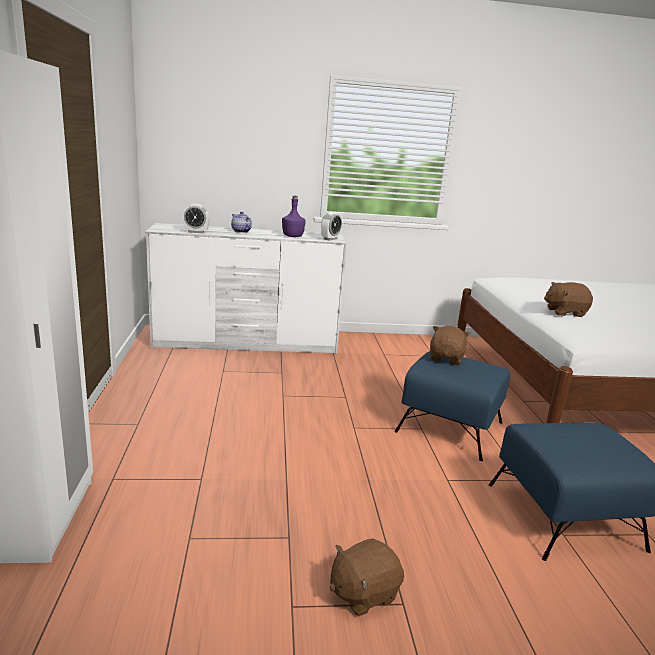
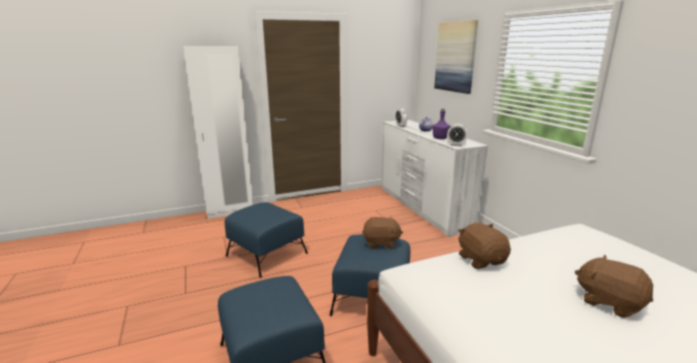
camera: 75 degrees right, 0 degrees up
(241, 123) = (455, 57): none -> picture
(305, 489) = (267, 254): none -> blue ottoman
(363, 592) = (192, 281): brown plush toy -> brown plush toy (609, 302)

